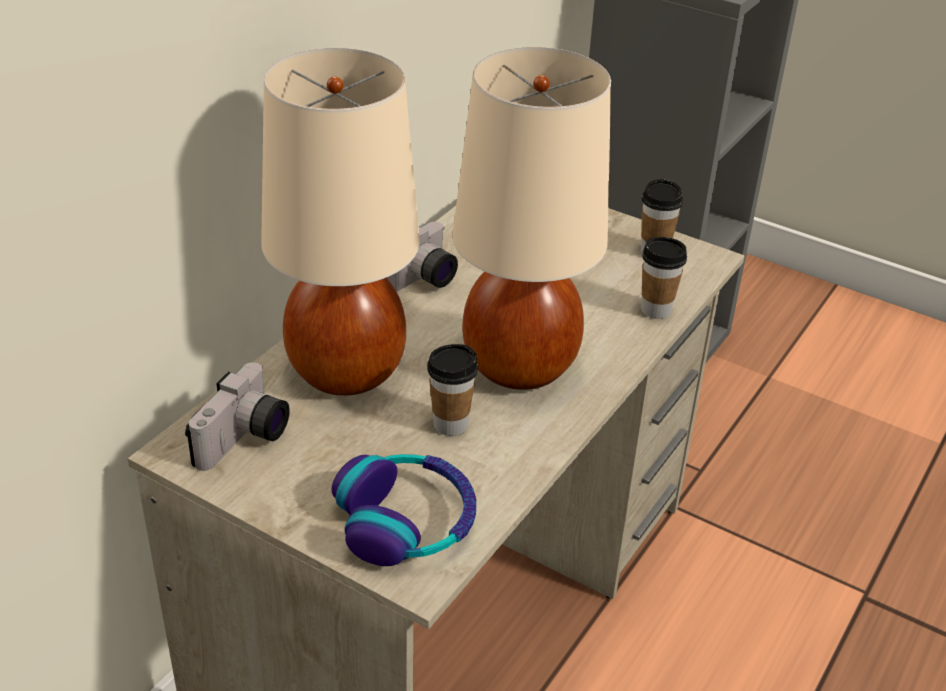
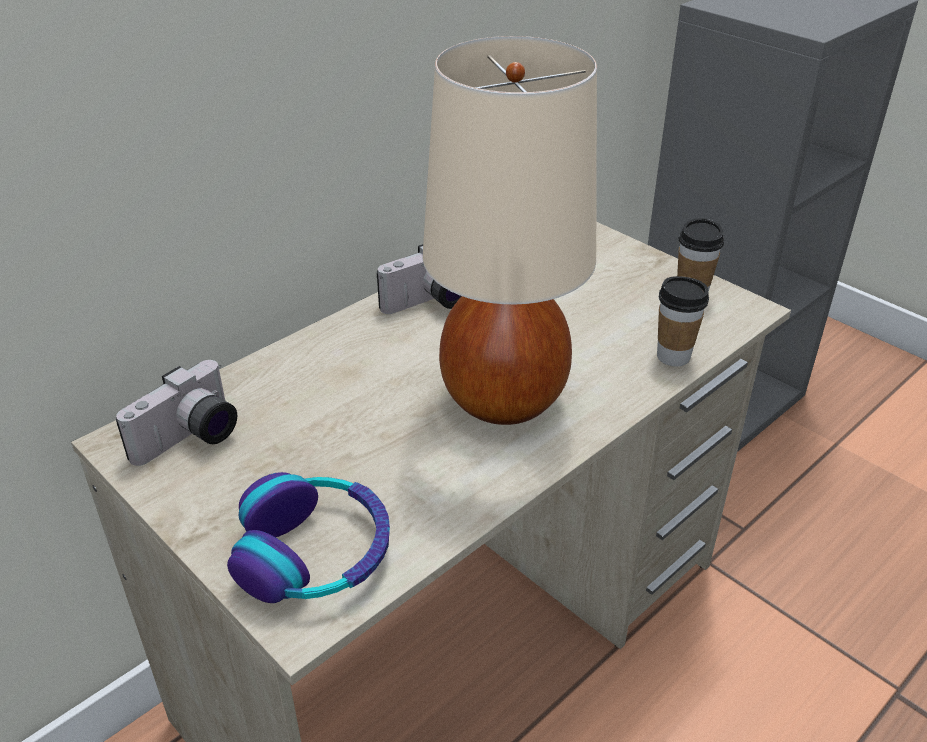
camera: 15 degrees right, 0 degrees up
(348, 371) = (324, 381): beige table lamp -> none
(450, 424) = (406, 451): cup -> none

